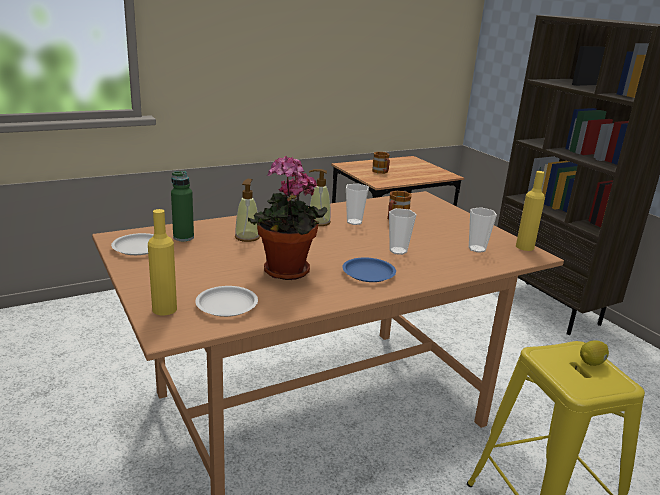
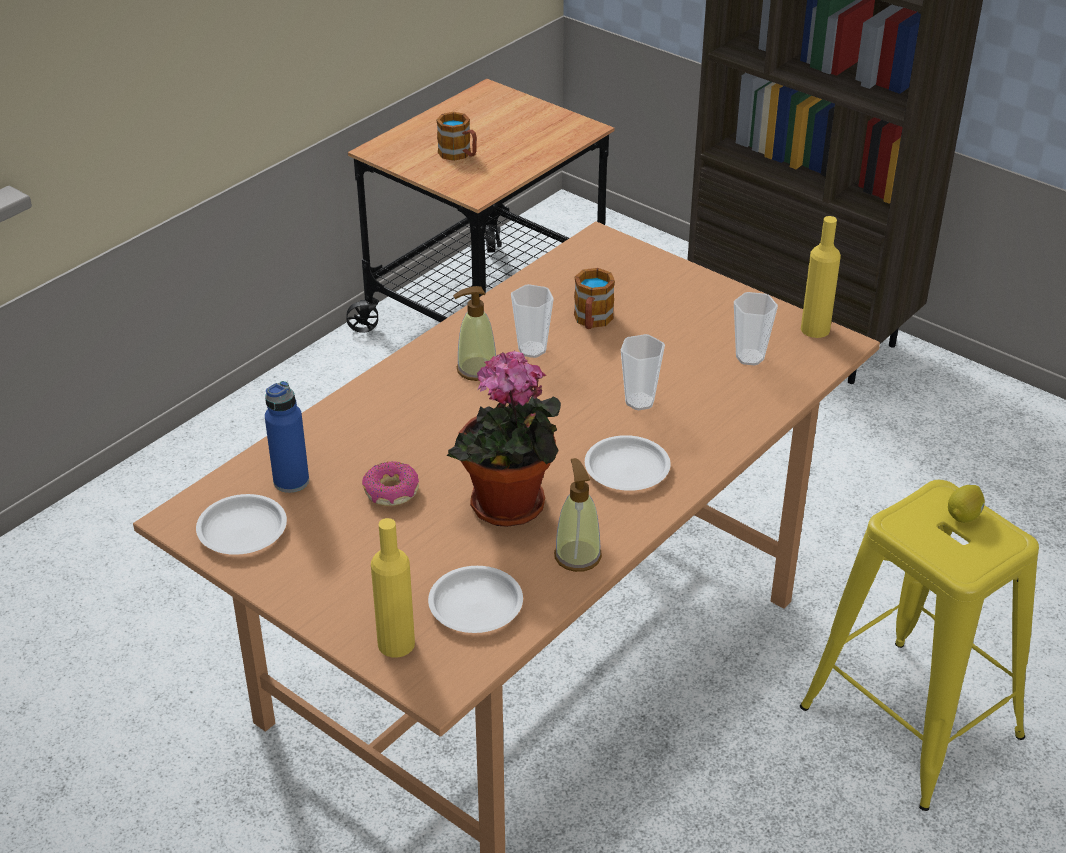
camera: 20 degrees left, 15 degrees up
(183, 237) = (291, 481): green bottle -> blue bottle
(229, 252) = (391, 492): none -> donut
(247, 237) = (391, 446): soap dispenser -> soap dispenser (577, 556)
(368, 273) = (626, 468): blue plate -> white plate

